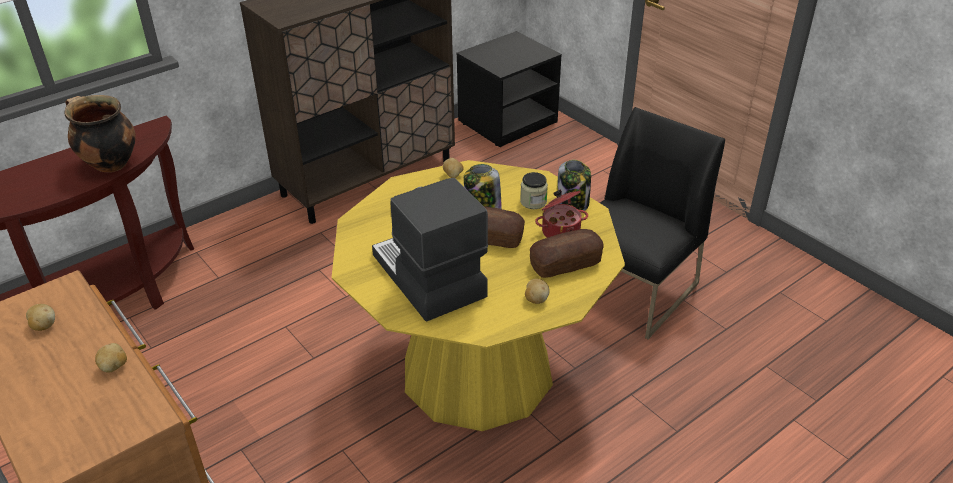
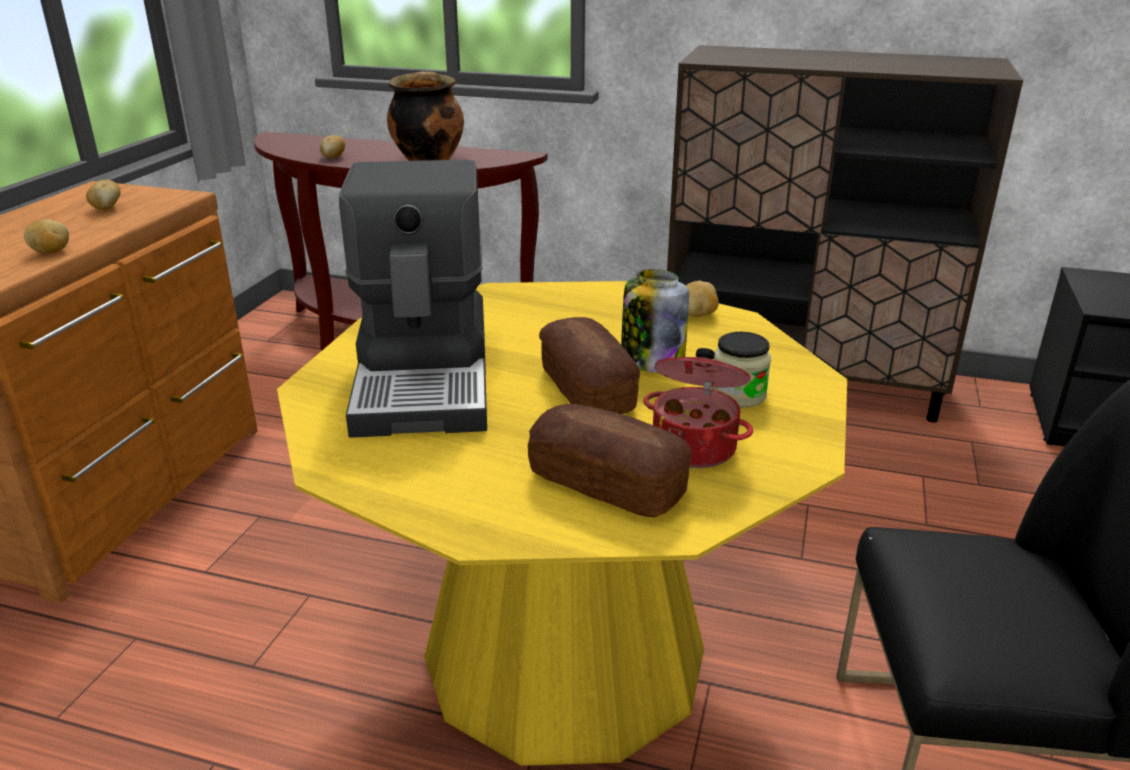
camera: 55 degrees right, 10 degrees down
(427, 277) = (427, 377): coffee machine -> coffee machine turned 150 degrees clockwise
(536, 299) = (468, 488): potato -> potato (333, 157)
(573, 203) = (795, 432): jar -> none

